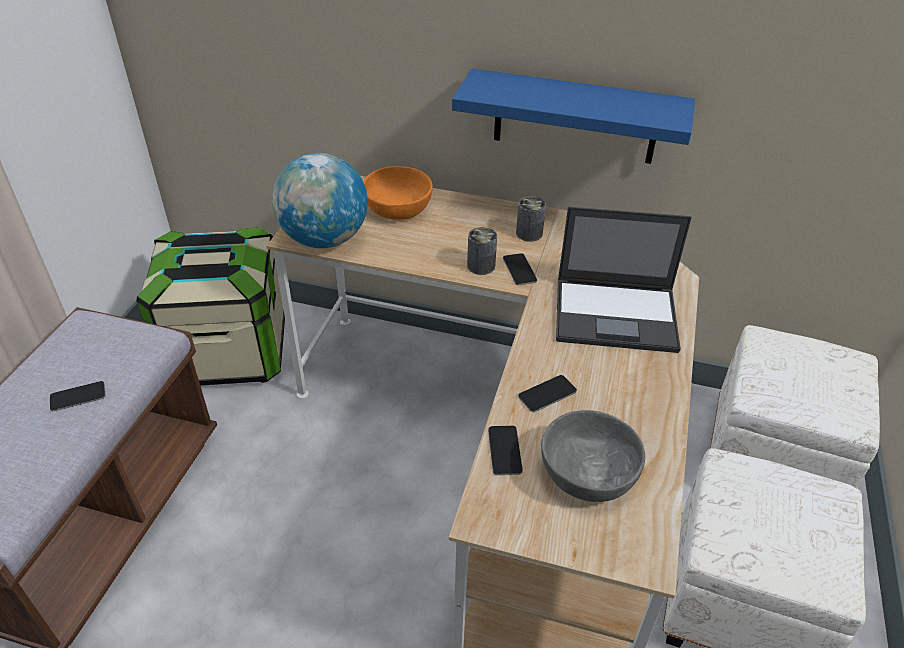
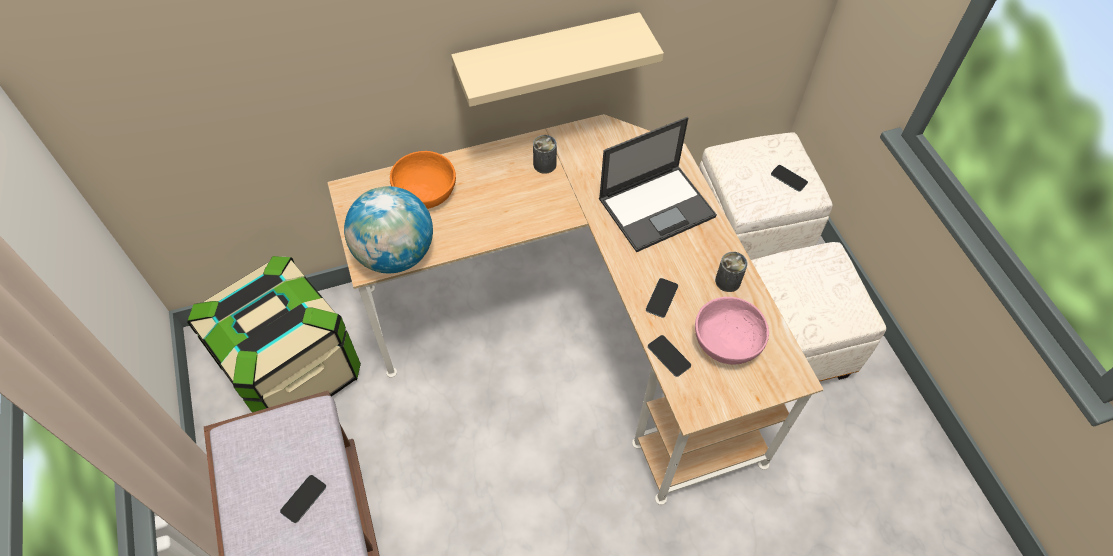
camera: 35 degrees left, 15 degrees up
(481, 266) = (535, 214): can -> can (727, 281)
(519, 269) = (564, 203): phone -> phone (789, 178)
(575, 117) = (547, 58): blue shelf -> beige shelf
(587, 473) = (726, 341): grey bowl -> pink bowl

